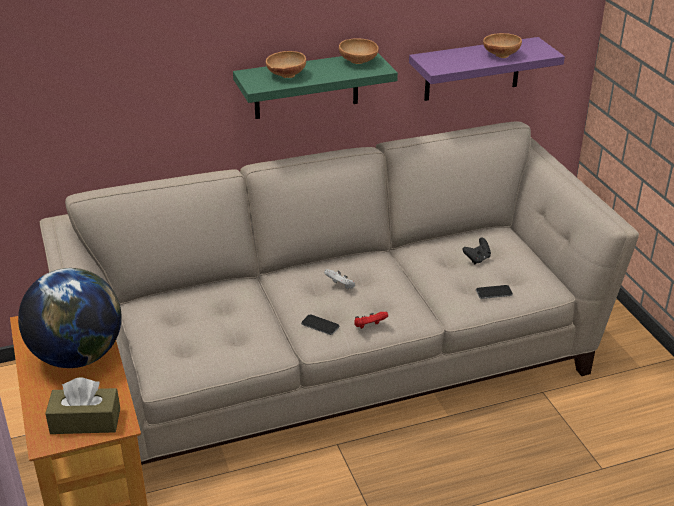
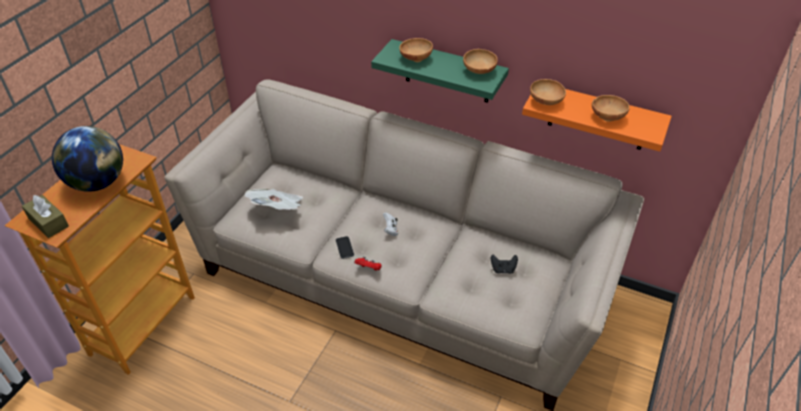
camera: 45 degrees right, 10 degrees up
(201, 335) = (278, 209): none -> newspaper
(441, 64) = (546, 102): none -> brown bowl
(472, 69) = (598, 117): purple shelf -> orange shelf
(494, 292) = (479, 301): phone -> none

